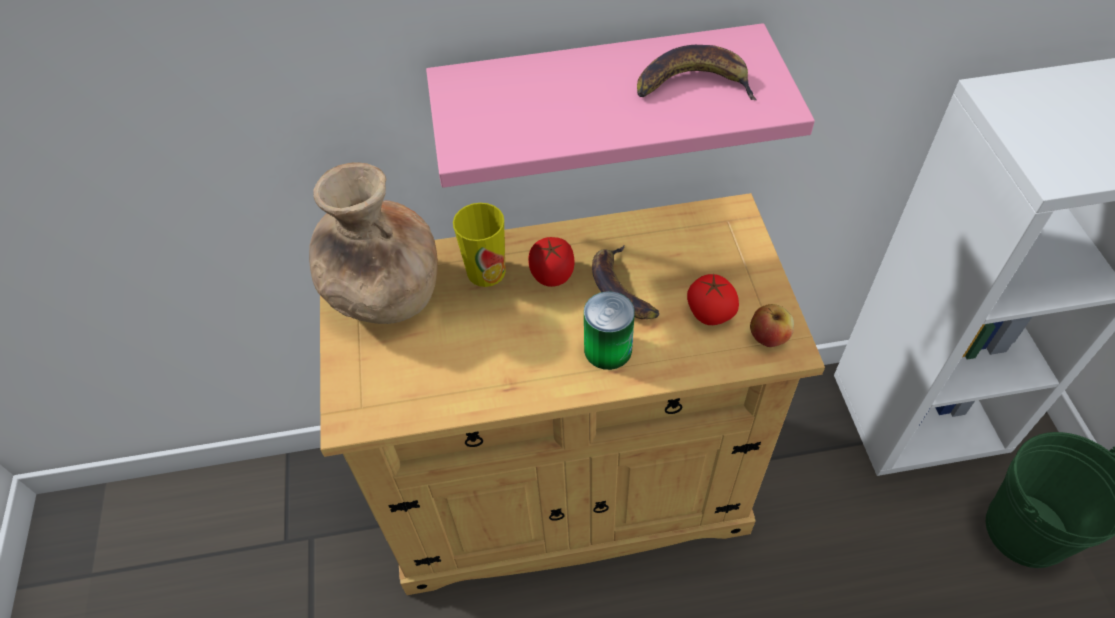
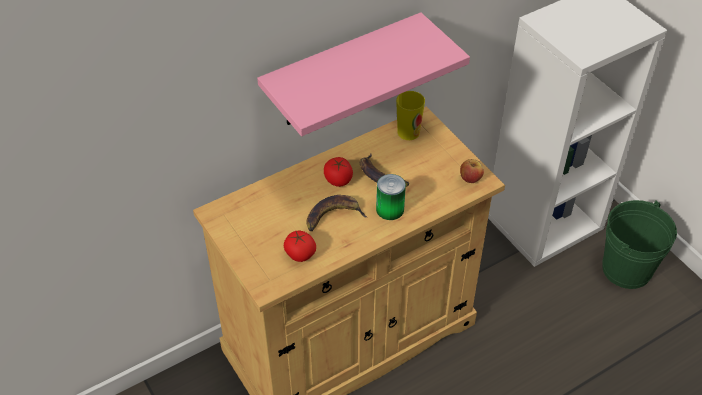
camera: 25 degrees left, 5 degrees down
(383, 293) = (245, 218): brown vase -> none
(486, 271) = (299, 189): cup -> cup (408, 132)
(693, 84) = (403, 52): banana -> banana (333, 216)
(709, 312) = (434, 175): tomato -> tomato (300, 254)

